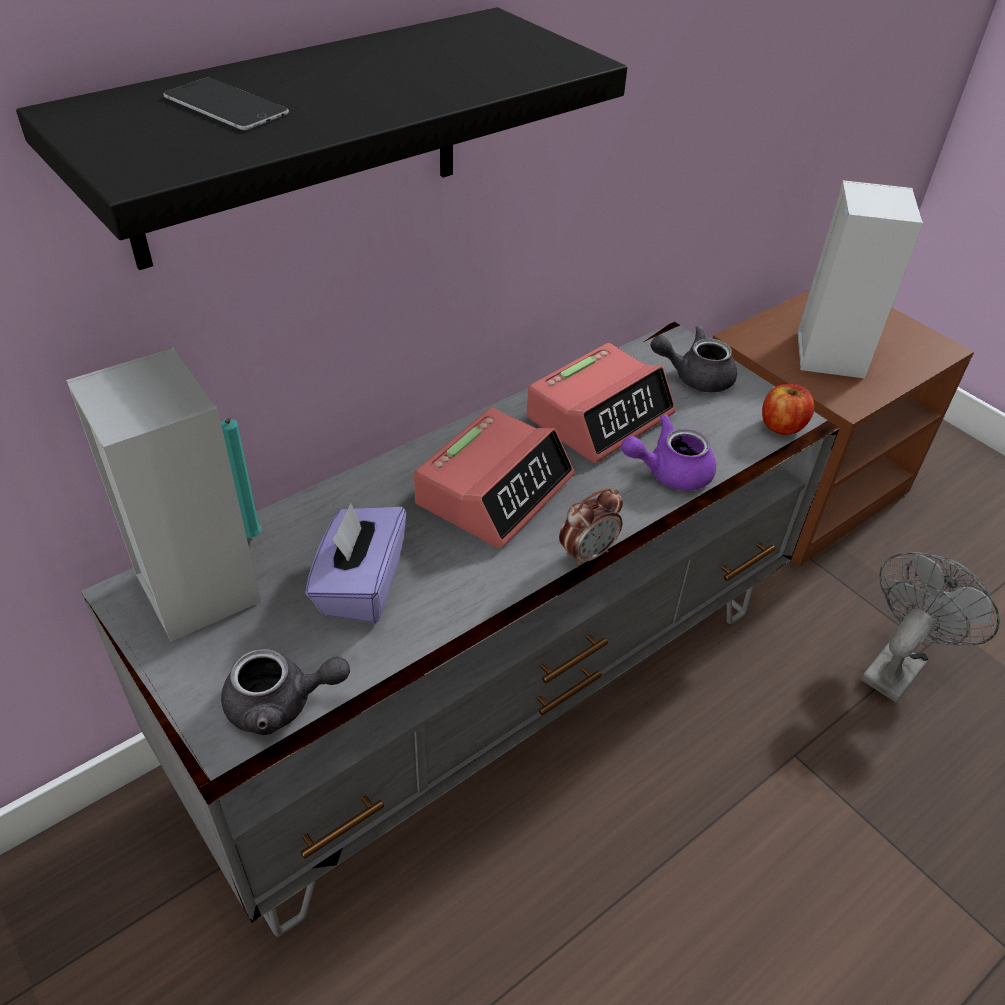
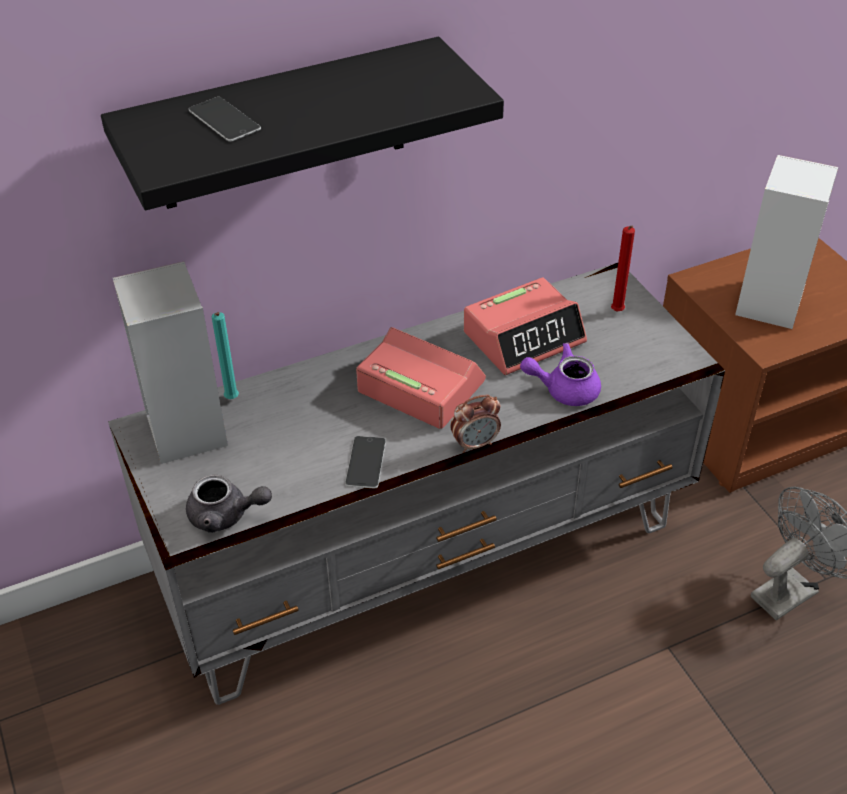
camera: 15 degrees right, 0 degrees up
(360, 585) = (300, 444): purple tissue box -> none
(455, 598) = (366, 462): none -> phone
(495, 490) = (420, 386): alarm clock -> alarm clock turned 105 degrees counterclockwise
(694, 377) = (617, 313): grey teapot -> red candle
(782, 426) = (674, 363): apple -> none

